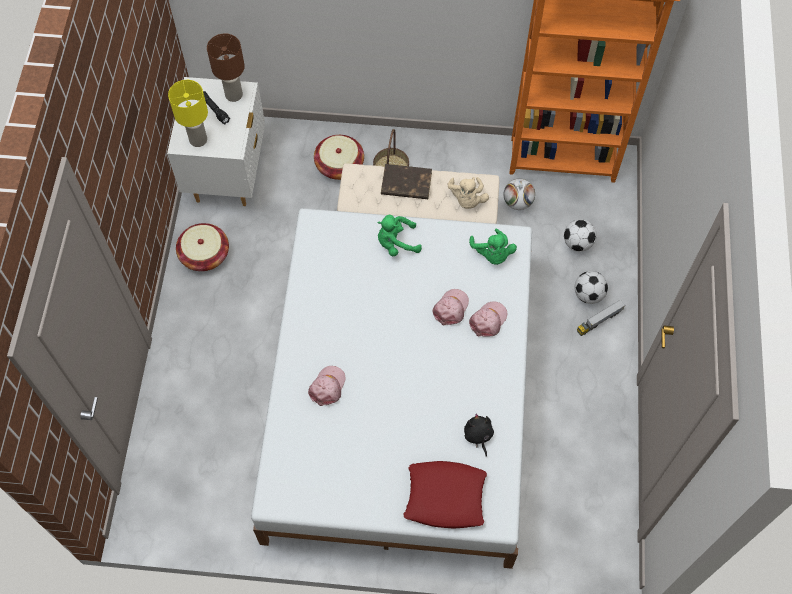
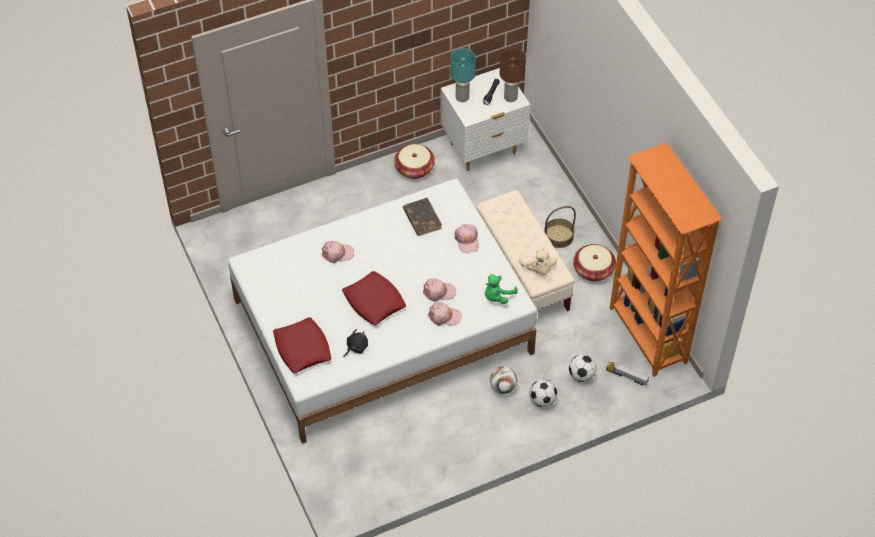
camera: 60 degrees right, 10 degrees down
(198, 139) = (462, 97): yellow table lamp -> turquoise table lamp
(339, 165) = (539, 205): basket -> basket (593, 270)
(396, 243) = (467, 240): green plush toy -> pink cap
(405, 184) = (525, 229): brown book -> brown book (422, 218)
(423, 383) = (374, 301): none -> red pillow
(467, 199) = (538, 269): beige plush toy -> beige plush toy turned 90 degrees counterclockwise
(517, 202) = (588, 323): football -> football (503, 387)
(599, 321) = (525, 416): toy truck -> toy truck (626, 376)

